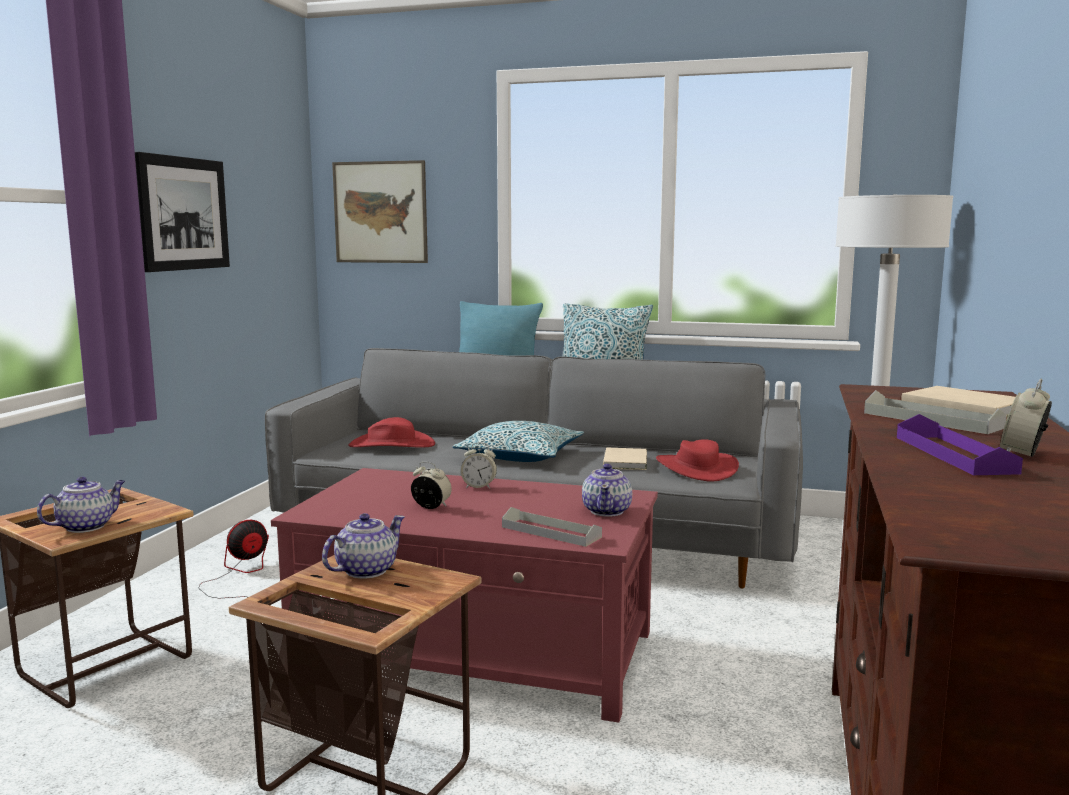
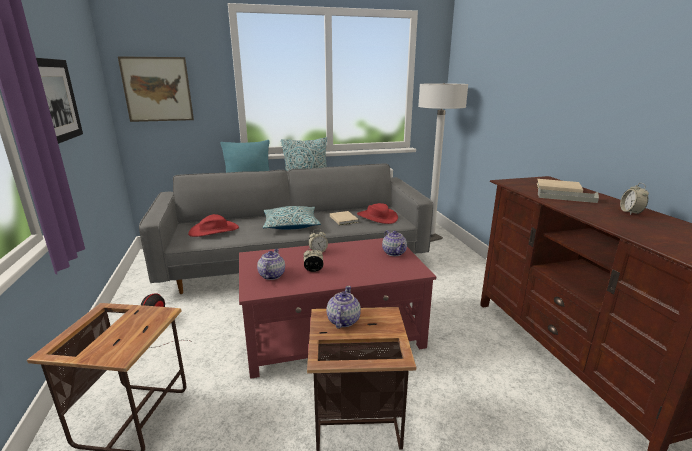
camera: 30 degrees left, 10 degrees up
(86, 526) = (124, 341): teapot -> teapot (271, 275)
(551, 532) = (389, 271): grey tray -> none
(953, 454) = (615, 217): purple tray -> none

